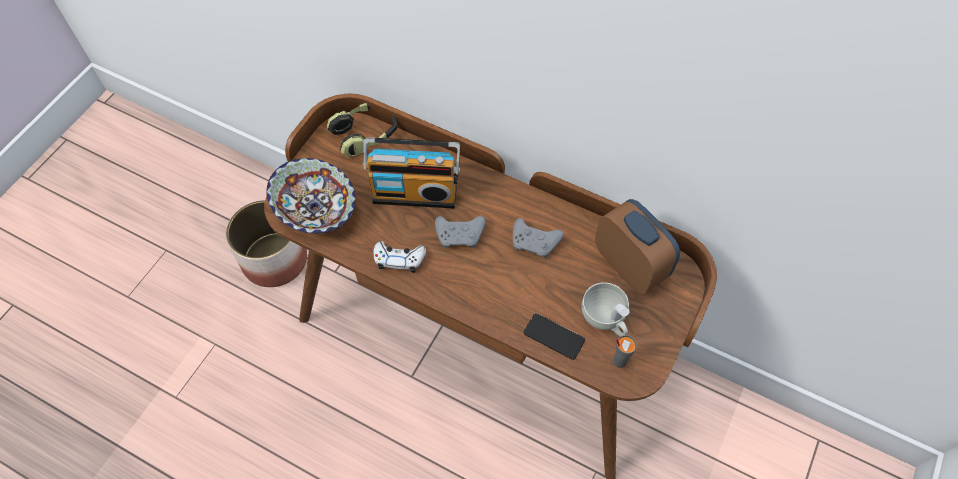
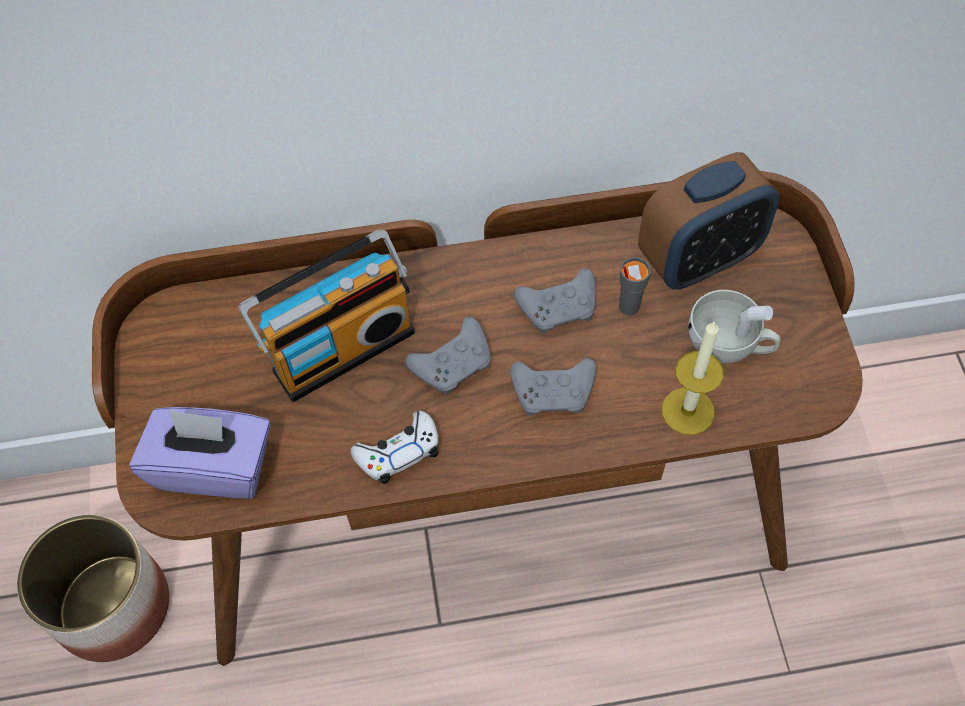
camera: 35 degrees left, 0 degrees up
(315, 210) = (214, 467): bowl -> purple tissue box
(366, 134) = (199, 313): headphones -> none
(496, 282) = (554, 392): none -> grey game controller
(554, 336) = (687, 411): phone -> candle
(619, 361) = (789, 385): grey cup -> grey cup (628, 306)
(630, 265) = (698, 259): alarm clock -> alarm clock turned 135 degrees clockwise

